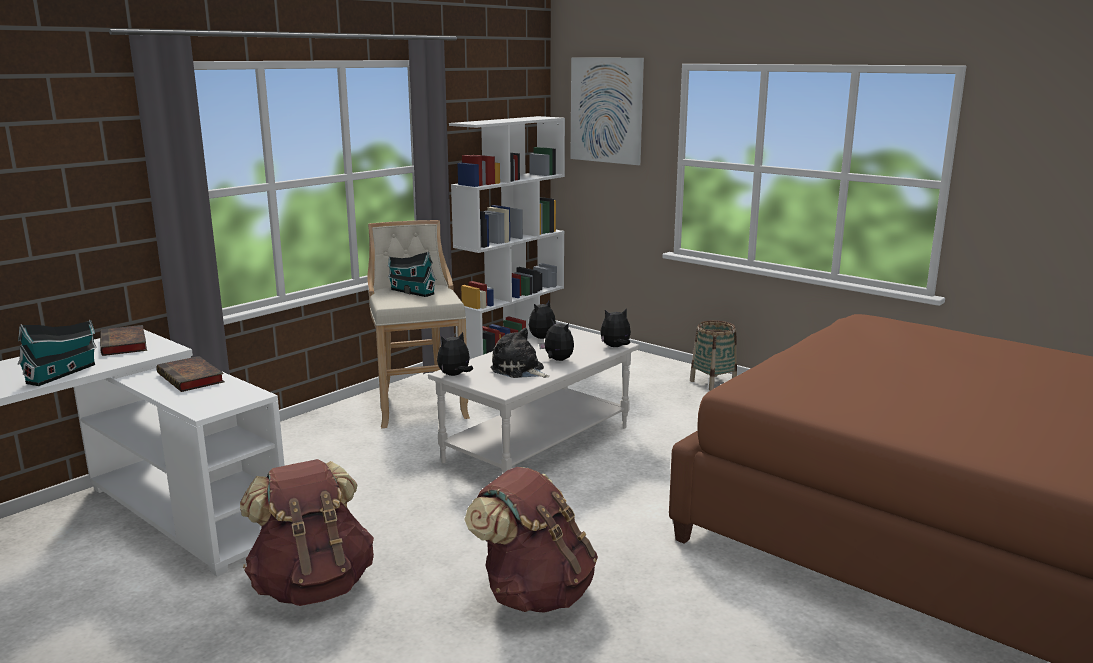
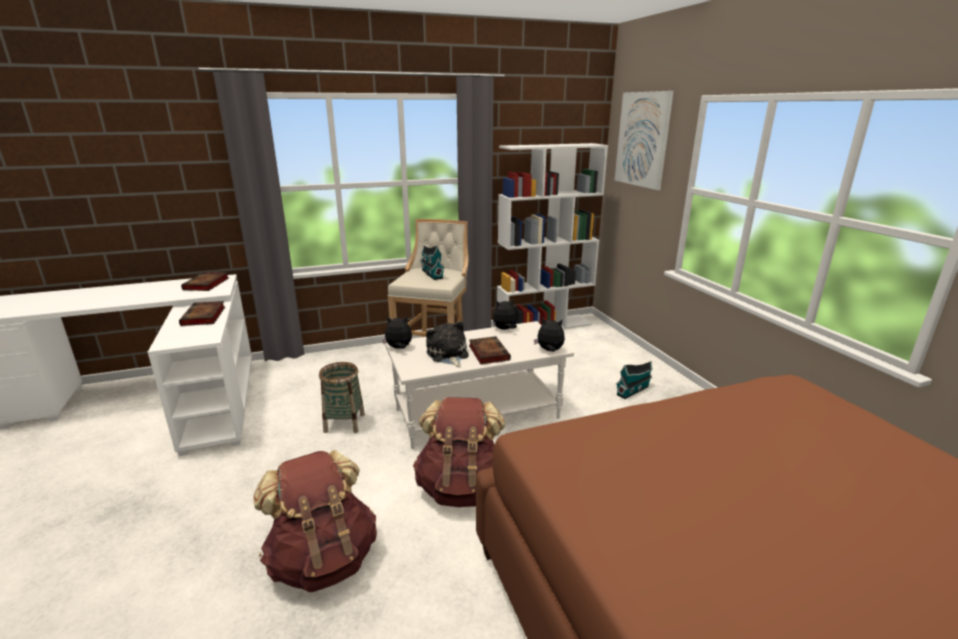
camera: 30 degrees right, 5 degrees up
(63, 373) = (145, 298): toy house -> toy house (633, 390)
(312, 586) = (212, 486): brown backpack -> brown backpack (461, 488)
(557, 360) = (488, 352): plush toy -> book
(713, 383) = (678, 394): basket -> basket (344, 423)

